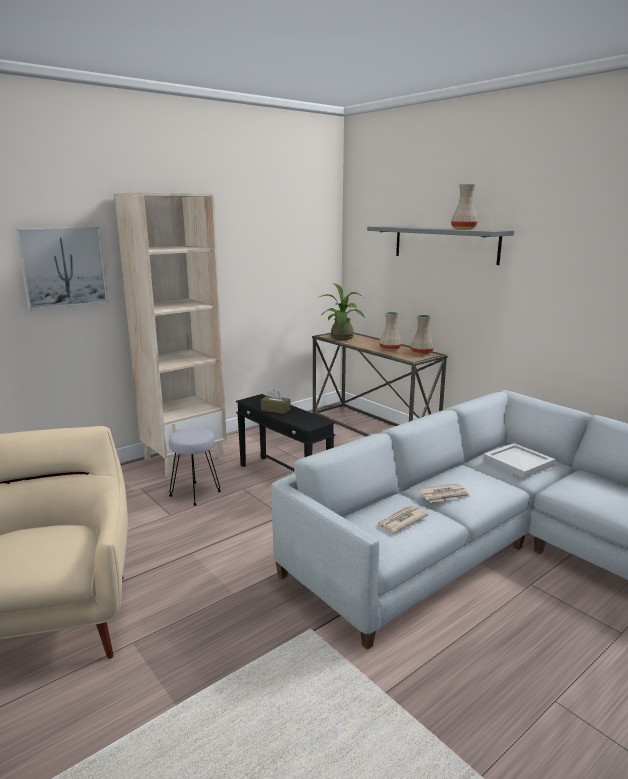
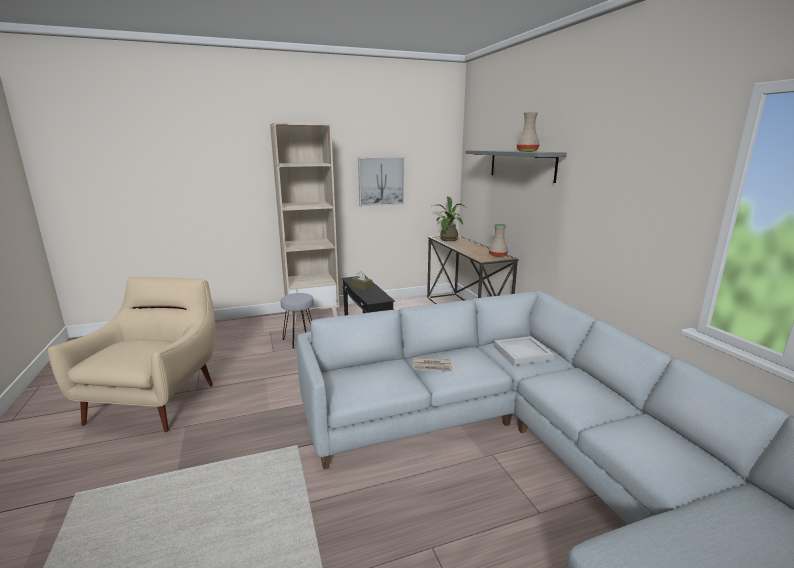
camera: 20 degrees right, 0 degrees up
(63, 267) = (233, 174): picture -> picture (381, 181)
(389, 349) = (476, 250): beige vase -> none
(401, 521) = (379, 378): newspaper -> none

